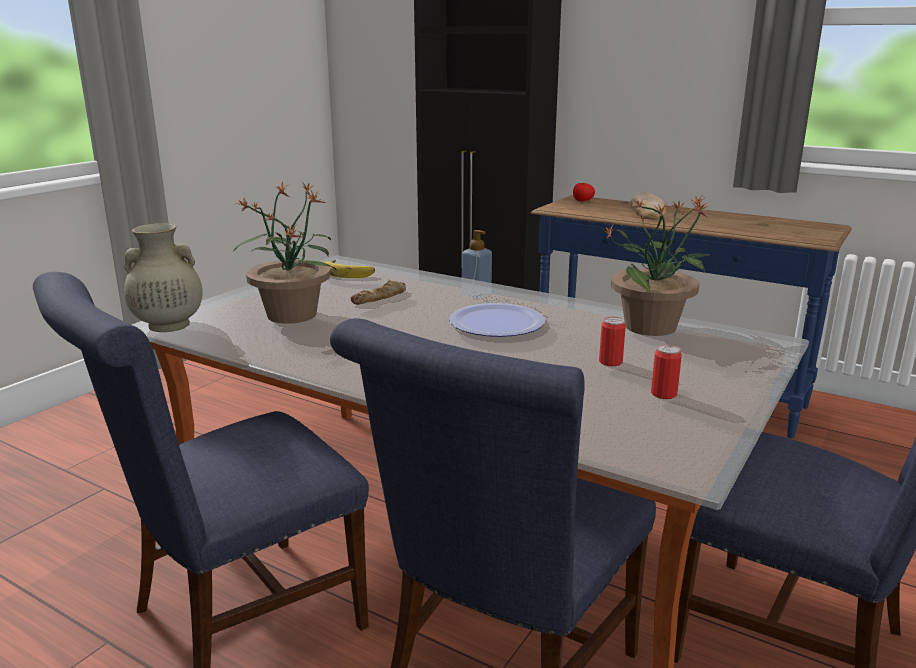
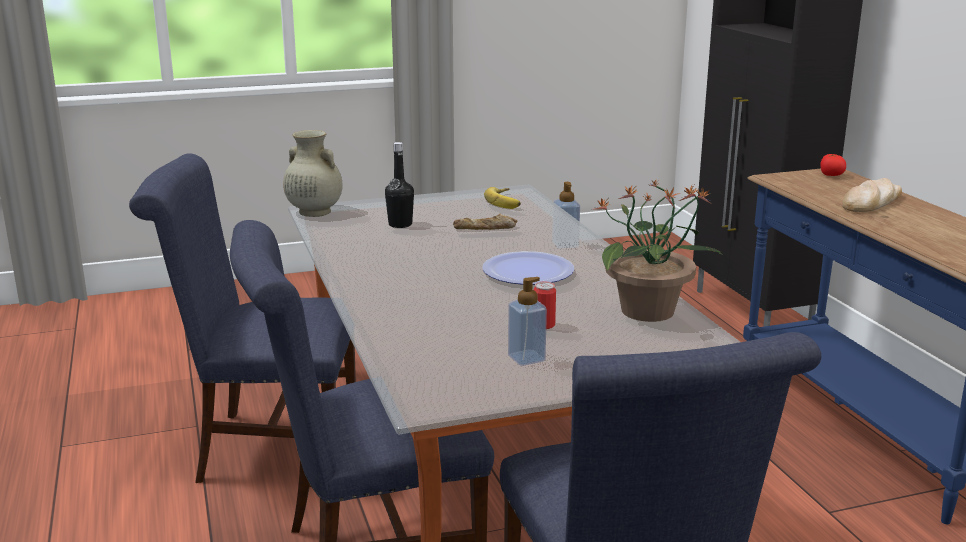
camera: 40 degrees right, 0 degrees up
(291, 314) = (400, 224): potted plant -> black bottle
(663, 394) = (526, 358): can -> soap dispenser

